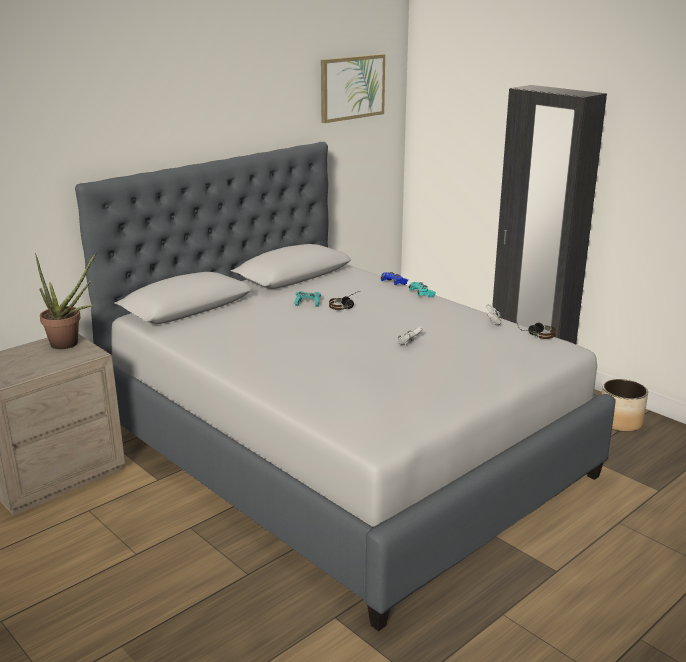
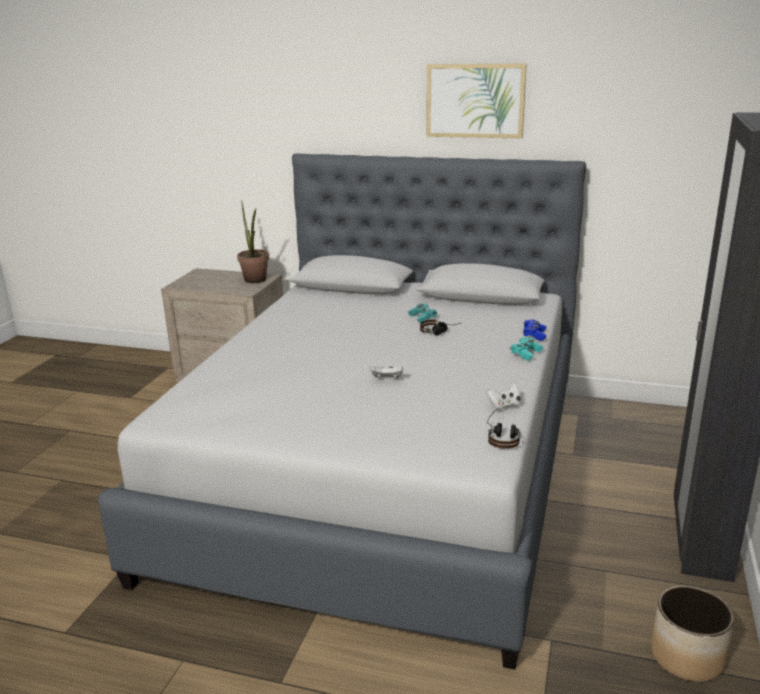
camera: 60 degrees right, 0 degrees up
(352, 87) = (652, 102): picture -> picture (475, 100)

